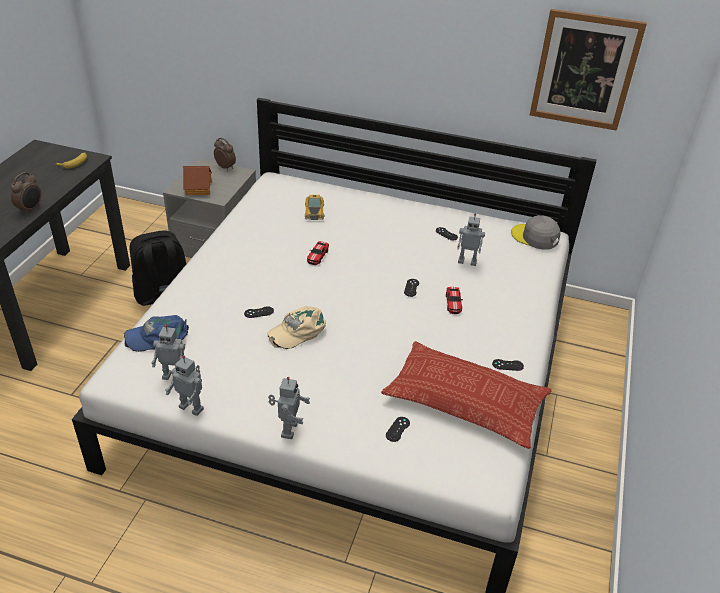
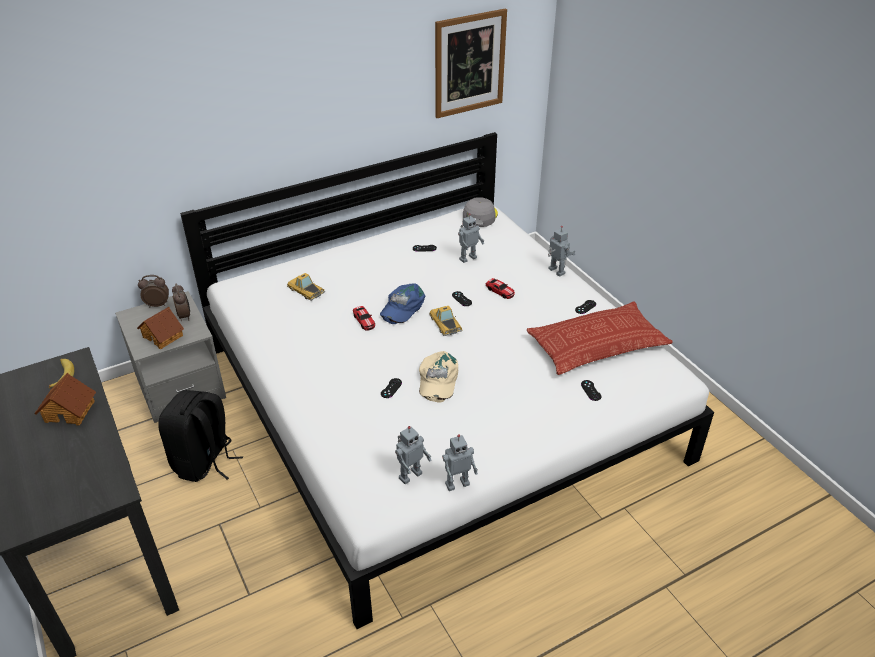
camera: 45 degrees left, 0 degrees up
(30, 209) = (101, 439): alarm clock -> alarm clock (184, 316)
(45, 184) = (70, 411): none -> toy house
(158, 336) = (350, 460): blue cap -> blue cap (402, 307)
(288, 429) = (536, 443): toy robot -> toy robot (555, 271)
(369, 296) = (445, 323): none -> toy car
(535, 237) = (479, 216): grey cap -> grey cap turned 120 degrees clockwise

